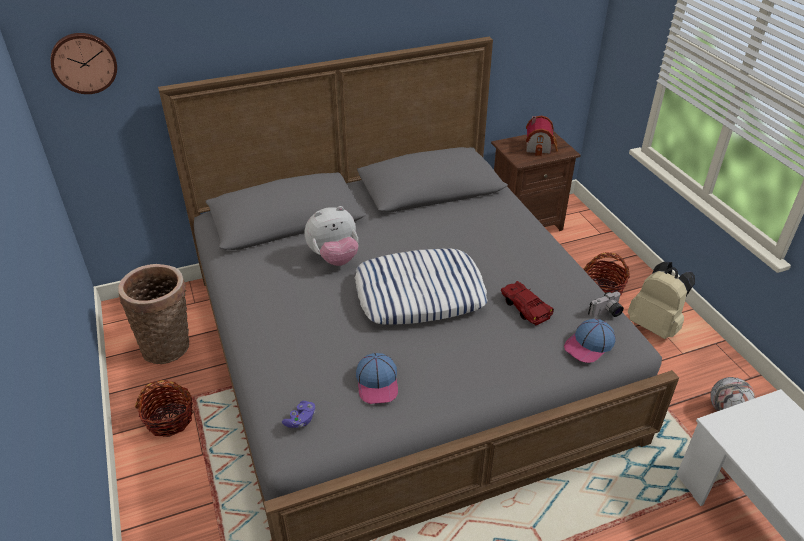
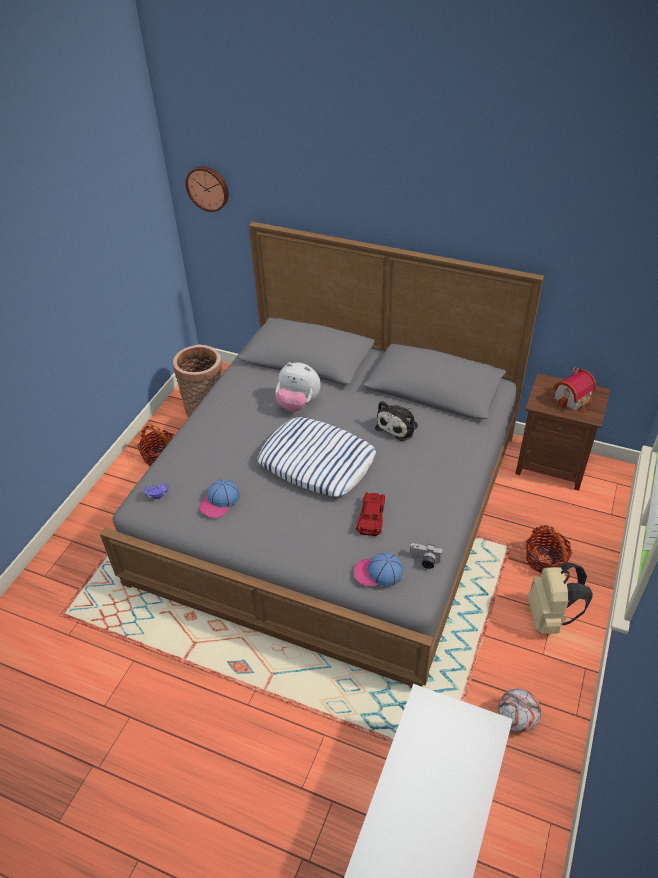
camera: 45 degrees right, 5 degrees up
(445, 228) = (398, 426): none -> plush toy

